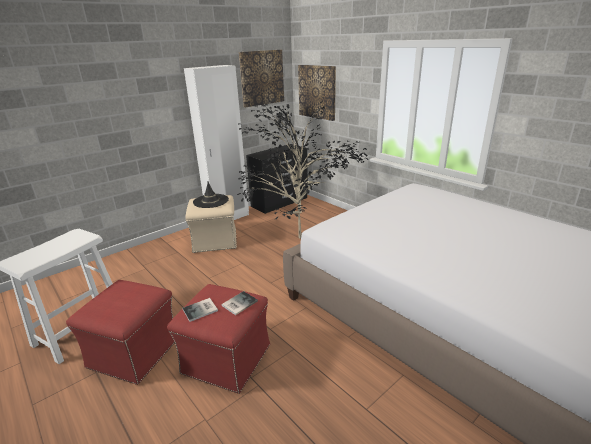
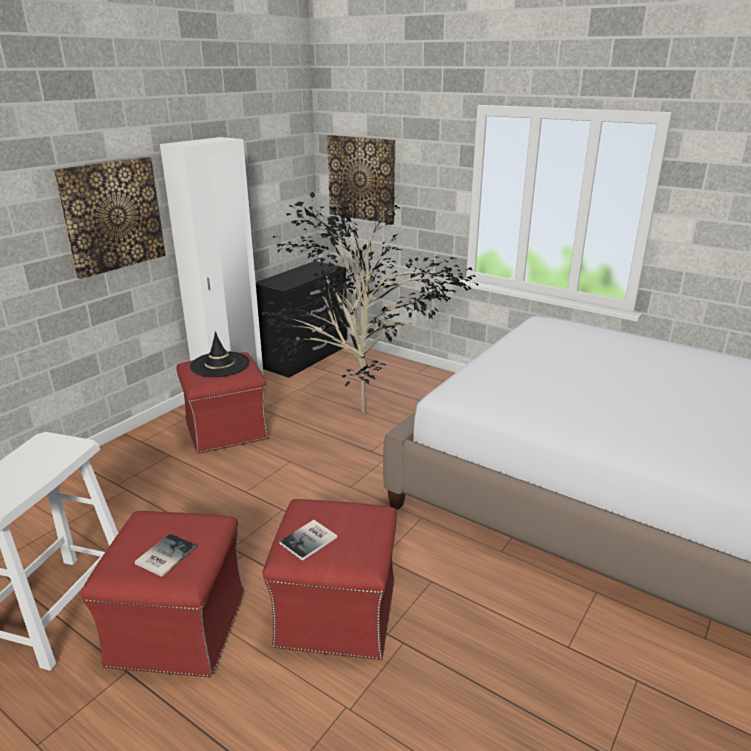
camera: 15 degrees left, 0 degrees up
(215, 241) = (227, 430): beige ottoman -> red ottoman
(238, 303) = (362, 522): book -> book (164, 556)
(262, 78) = (273, 156): picture -> picture (112, 216)

